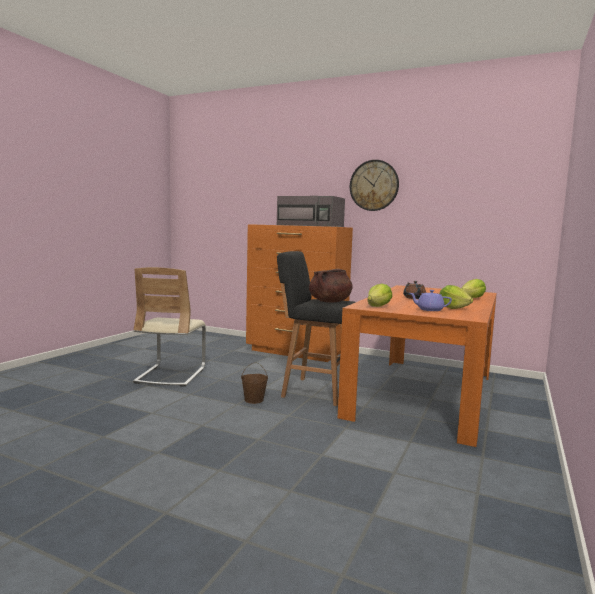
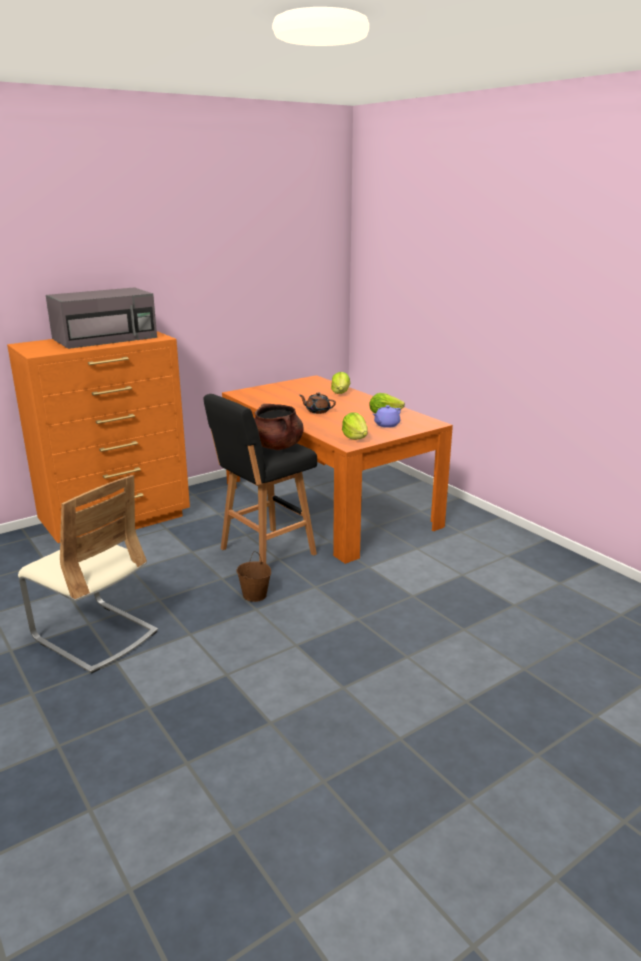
camera: 60 degrees left, 15 degrees up
(374, 185) = (165, 264): wall clock -> none

